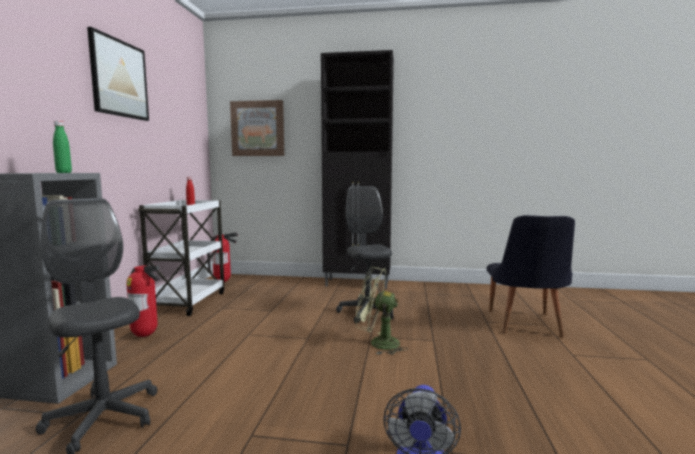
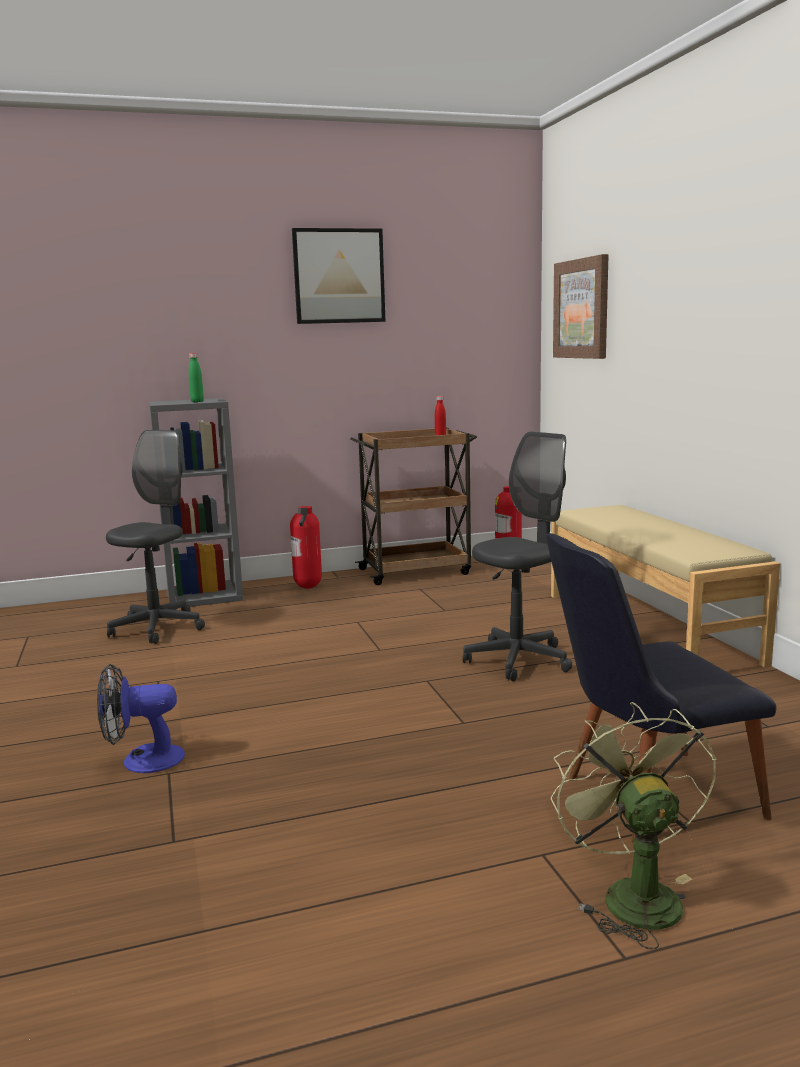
camera: 65 degrees right, 5 degrees up
(188, 302) = (416, 571): white cart -> brown cart
(358, 284) = (648, 626): black cabinet -> beige bench
(378, 343) = (407, 689): green fan -> green fan (631, 894)

